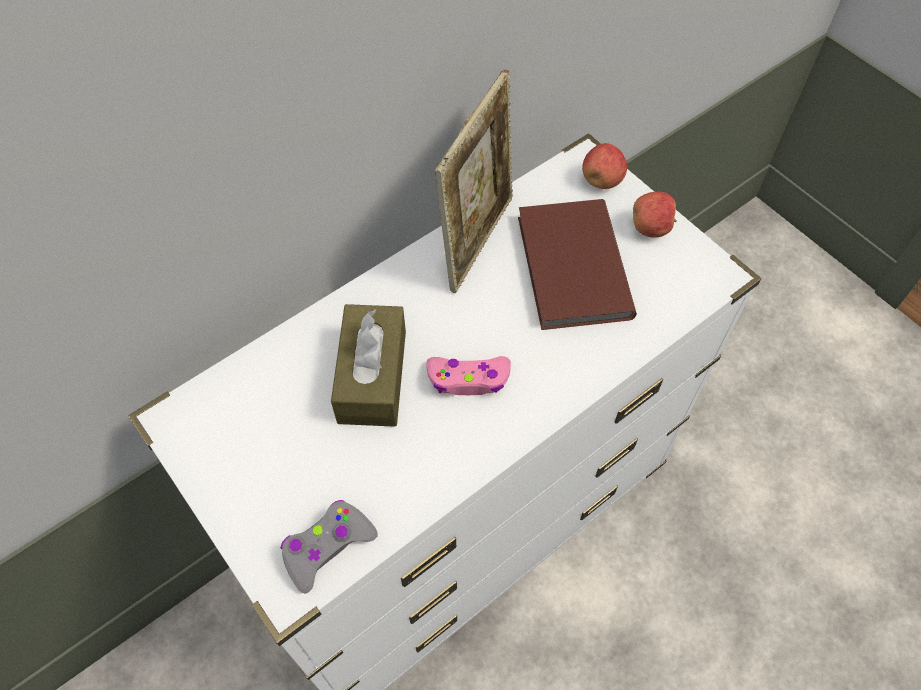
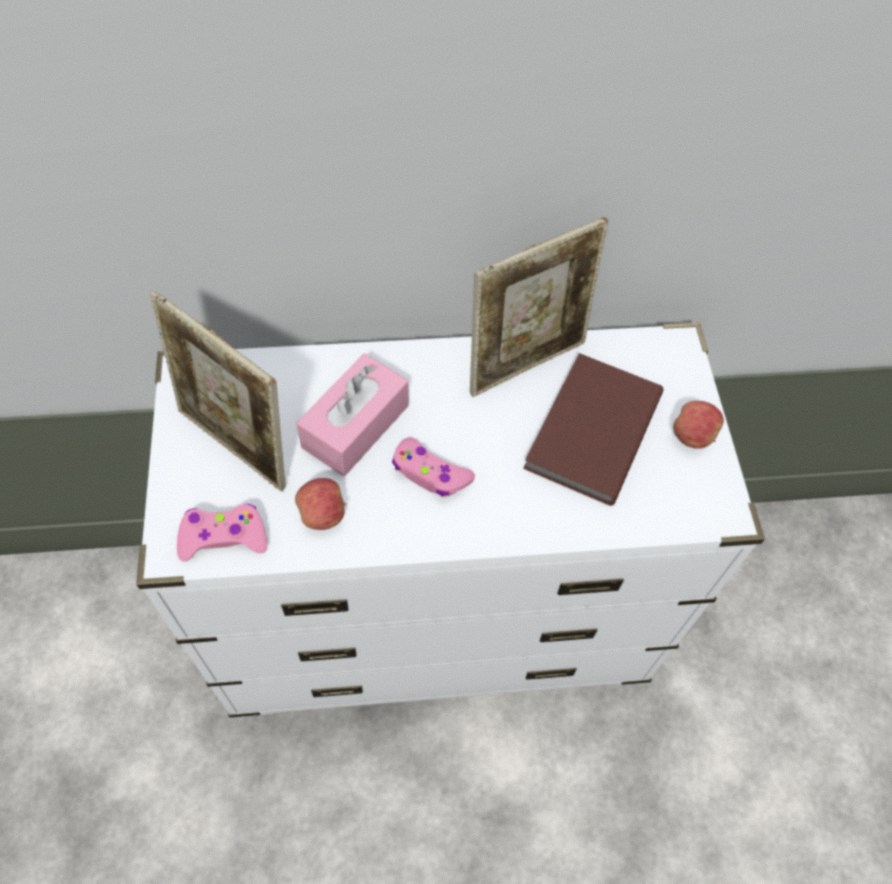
camera: 30 degrees right, 0 degrees up
(276, 457) = (237, 445): none -> picture frame
(327, 547) = (223, 537): grey game controller -> pink game controller
(372, 376) = (355, 426): brown tissue box -> pink tissue box
(602, 180) = (679, 370): apple -> apple (323, 514)

